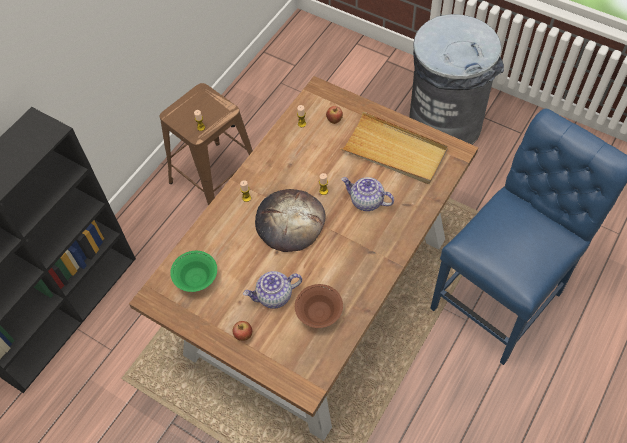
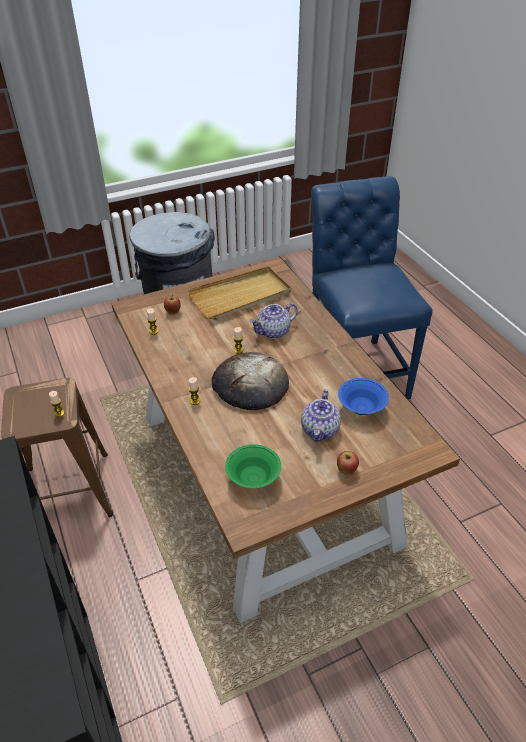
camera: 60 degrees left, 15 degrees down
(319, 313) = (361, 408): brown bowl -> blue bowl

